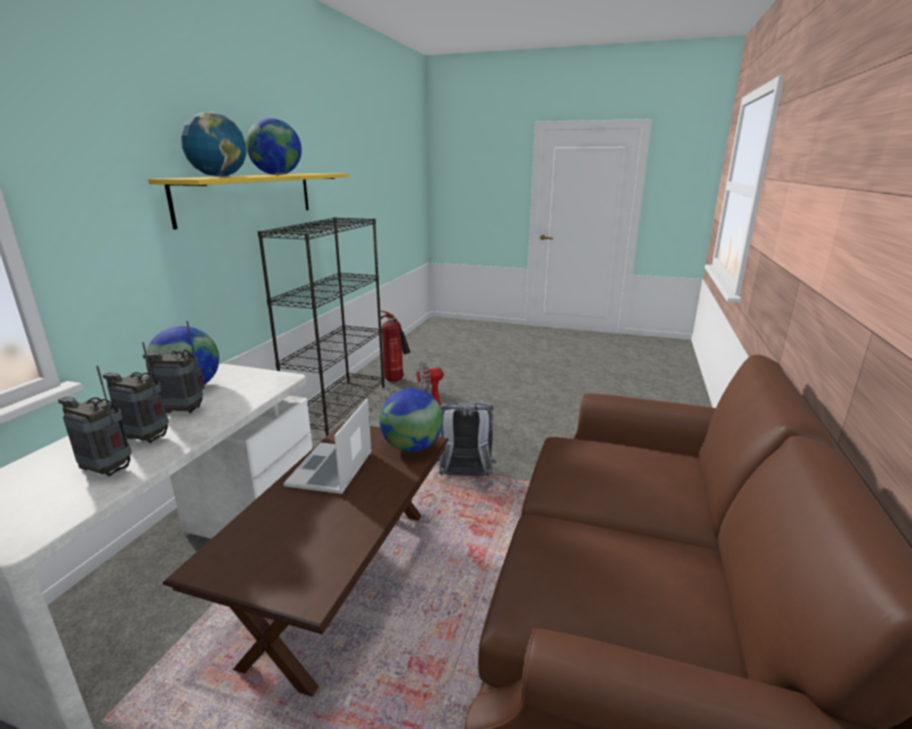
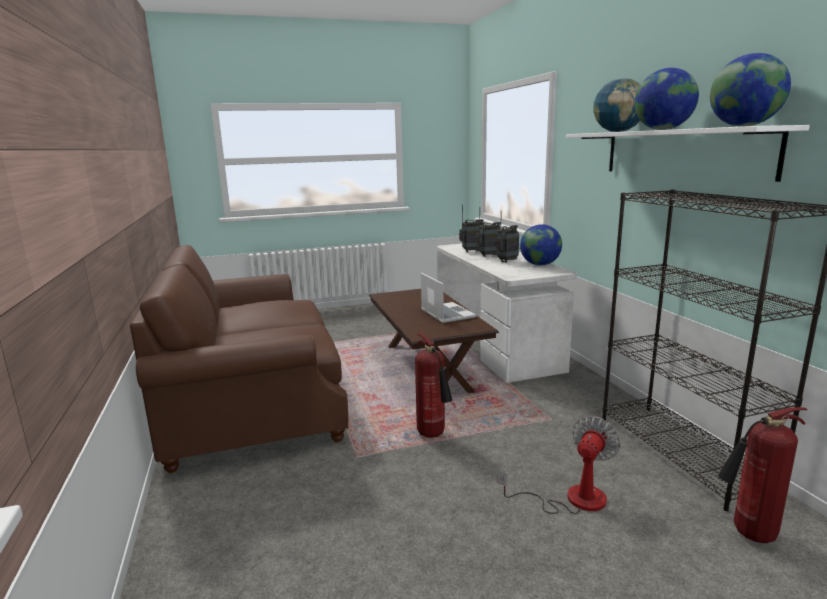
camera: 145 degrees right, 5 degrees down
(249, 197) = (682, 153): yellow shelf -> white shelf
(412, 447) = (424, 331): globe -> globe (743, 126)
(465, 477) = (433, 435): grey backpack -> fire extinguisher

